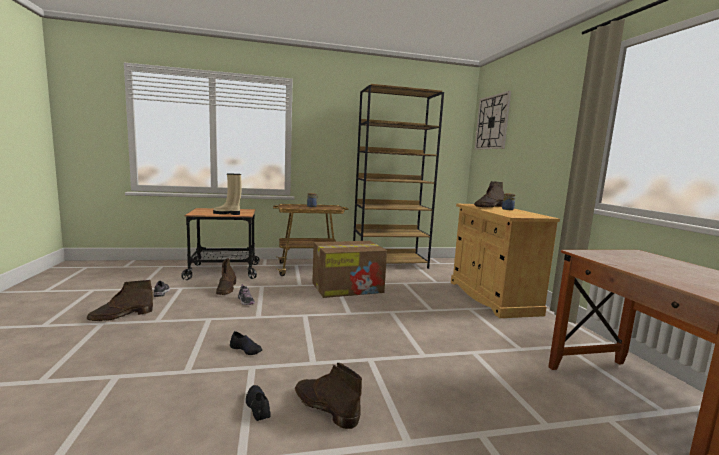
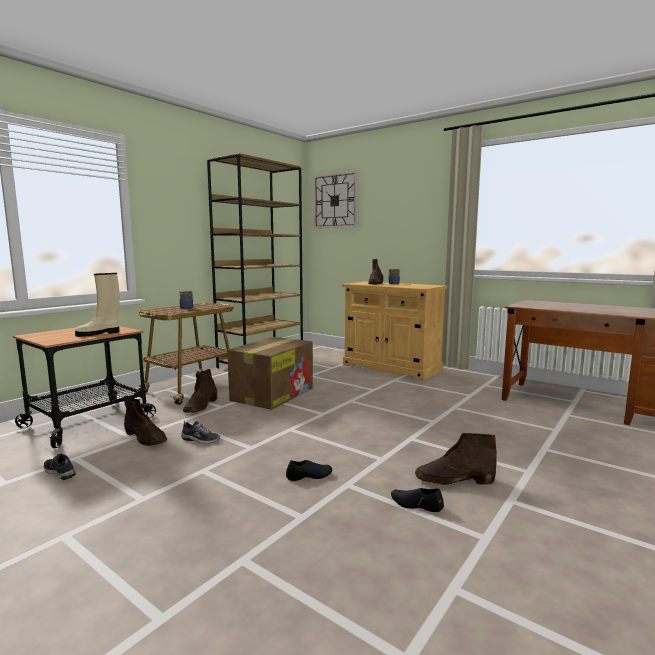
camera: 40 degrees left, 0 degrees up
(120, 316) = (72, 517): brown boot -> brown boot (201, 406)

